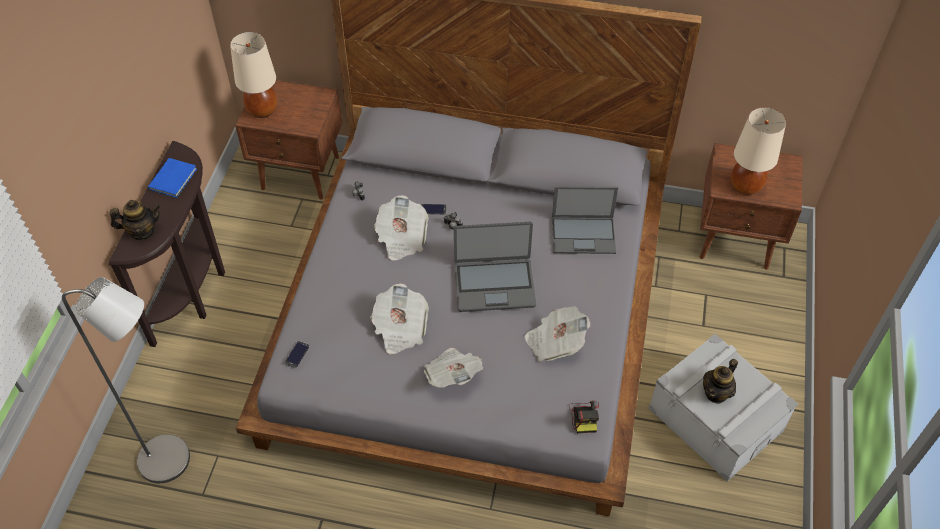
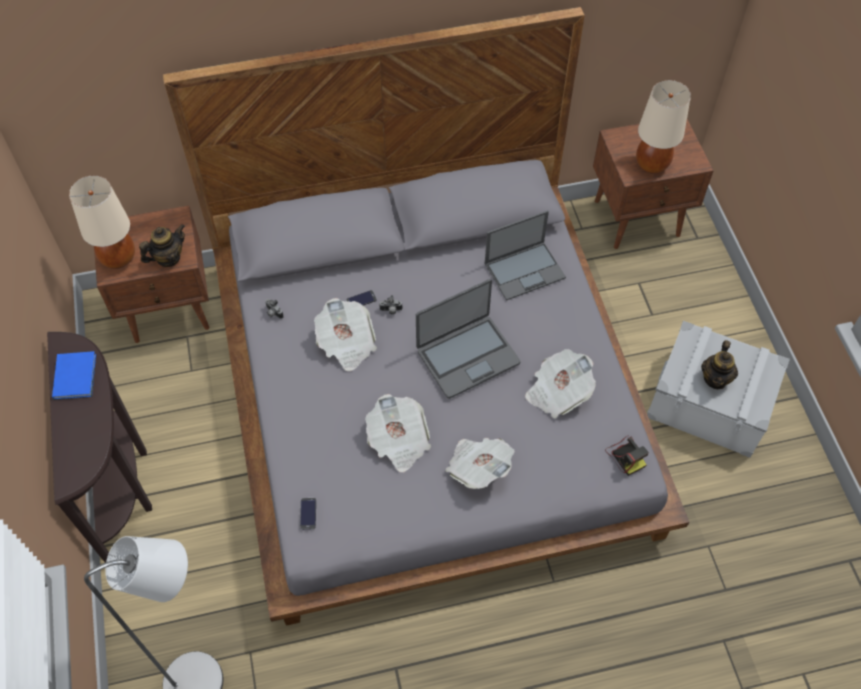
camera: 25 degrees left, 5 degrees up
(142, 231) = (74, 450): teapot -> teapot (168, 258)

